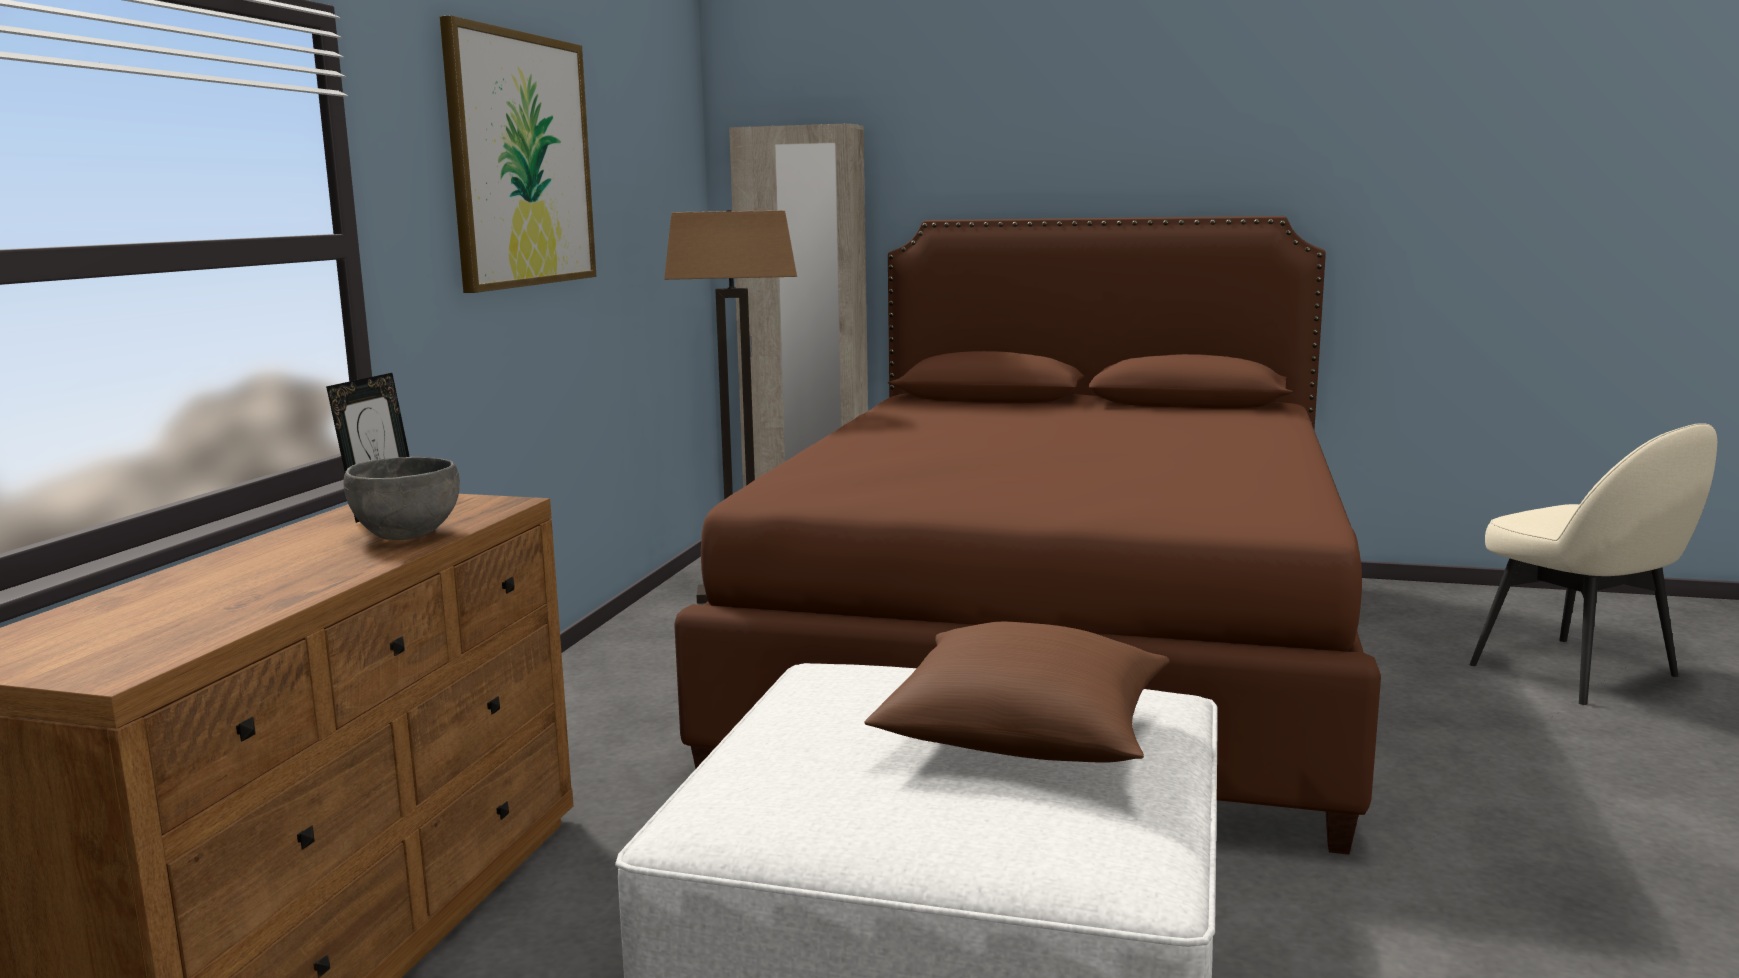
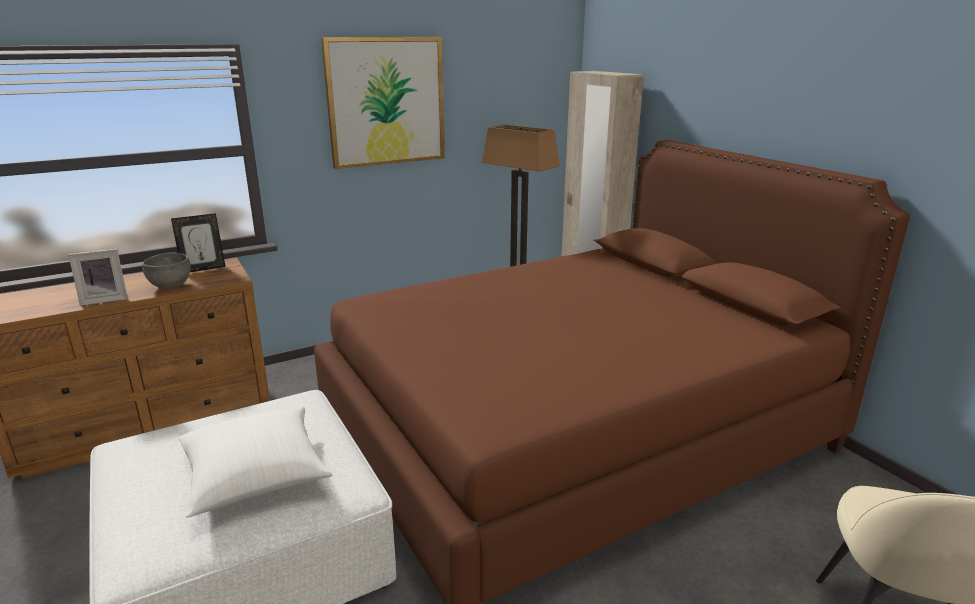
camera: 45 degrees right, 10 degrees up
(326, 577) = (105, 299): none -> picture frame
(1025, 735) = (256, 475): brown pillow -> white pillow

